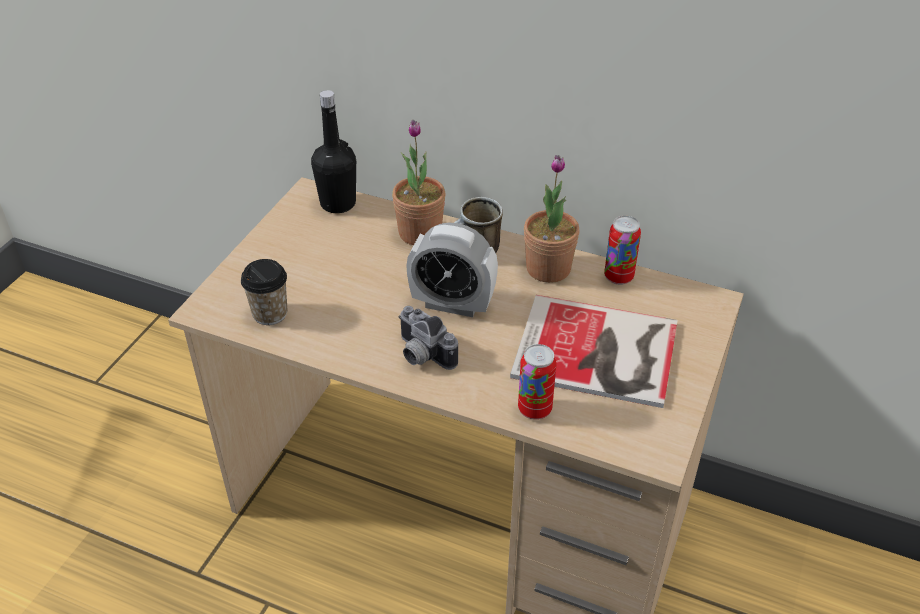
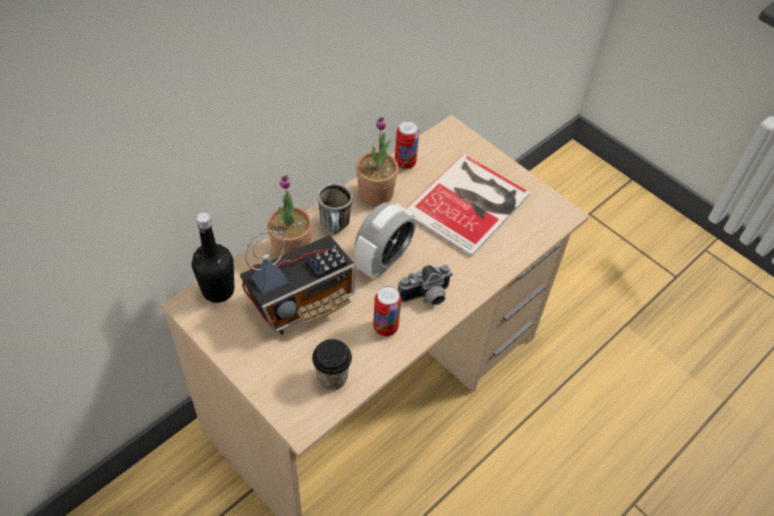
camera: 70 degrees left, 10 degrees up
(356, 263) = (303, 302): none -> radio
(534, 409) = (504, 255): can -> can (385, 327)

